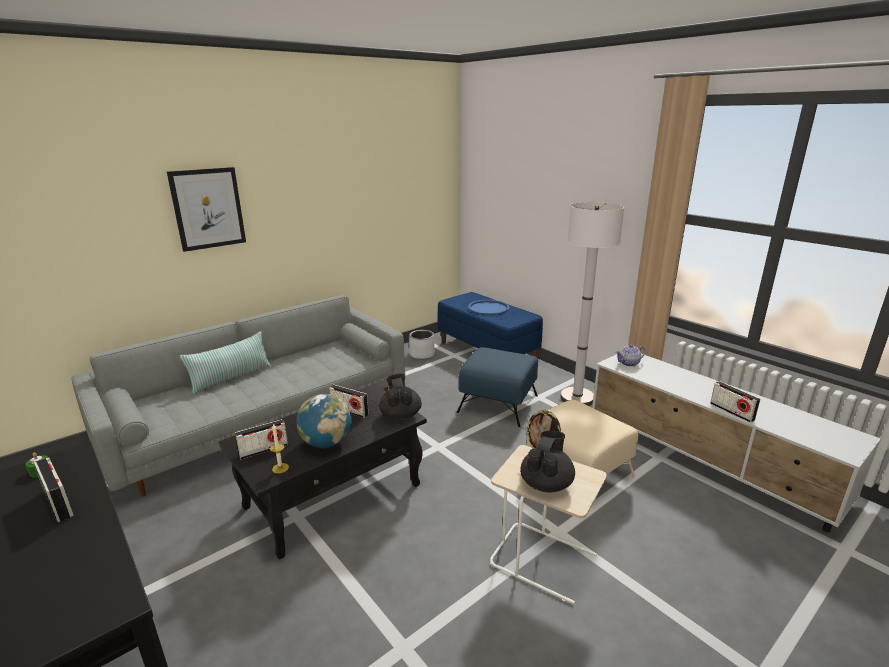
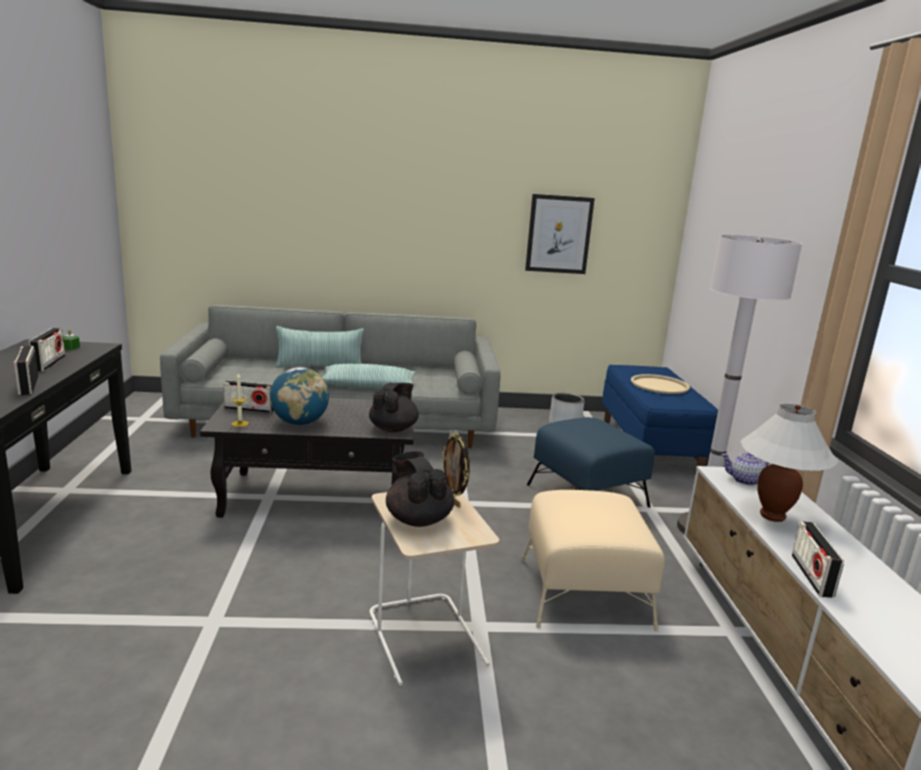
camera: 35 degrees right, 5 degrees down
(208, 208) = (351, 193): picture -> picture (559, 234)
(301, 382) = (368, 386): none -> pillow
(349, 411) = (356, 410): radio -> radio (28, 385)
(488, 308) = (659, 385): blue tray -> beige tray
(546, 483) = (418, 519): black teapot -> black teapot turned 90 degrees counterclockwise
(670, 382) = (772, 516): none -> white table lamp

